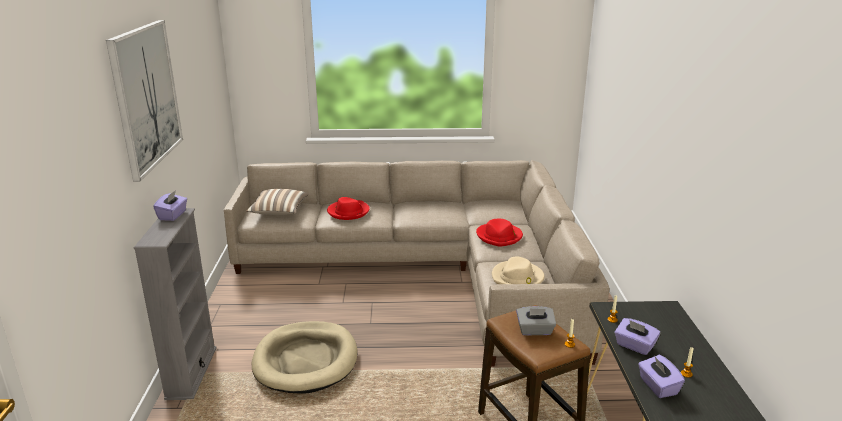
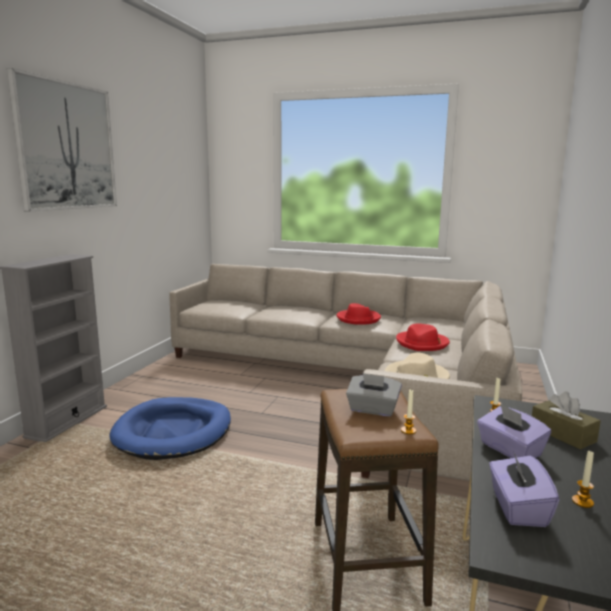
camera: 20 degrees right, 10 degrees down
(173, 215) = (67, 256): purple tissue box -> none
(279, 212) = (223, 305): pillow -> none
(306, 360) = (173, 432): beige dog bed -> blue dog bed
(348, 212) = (284, 311): red hat -> red hat (358, 319)
(657, 326) = (562, 434): none -> brown tissue box

